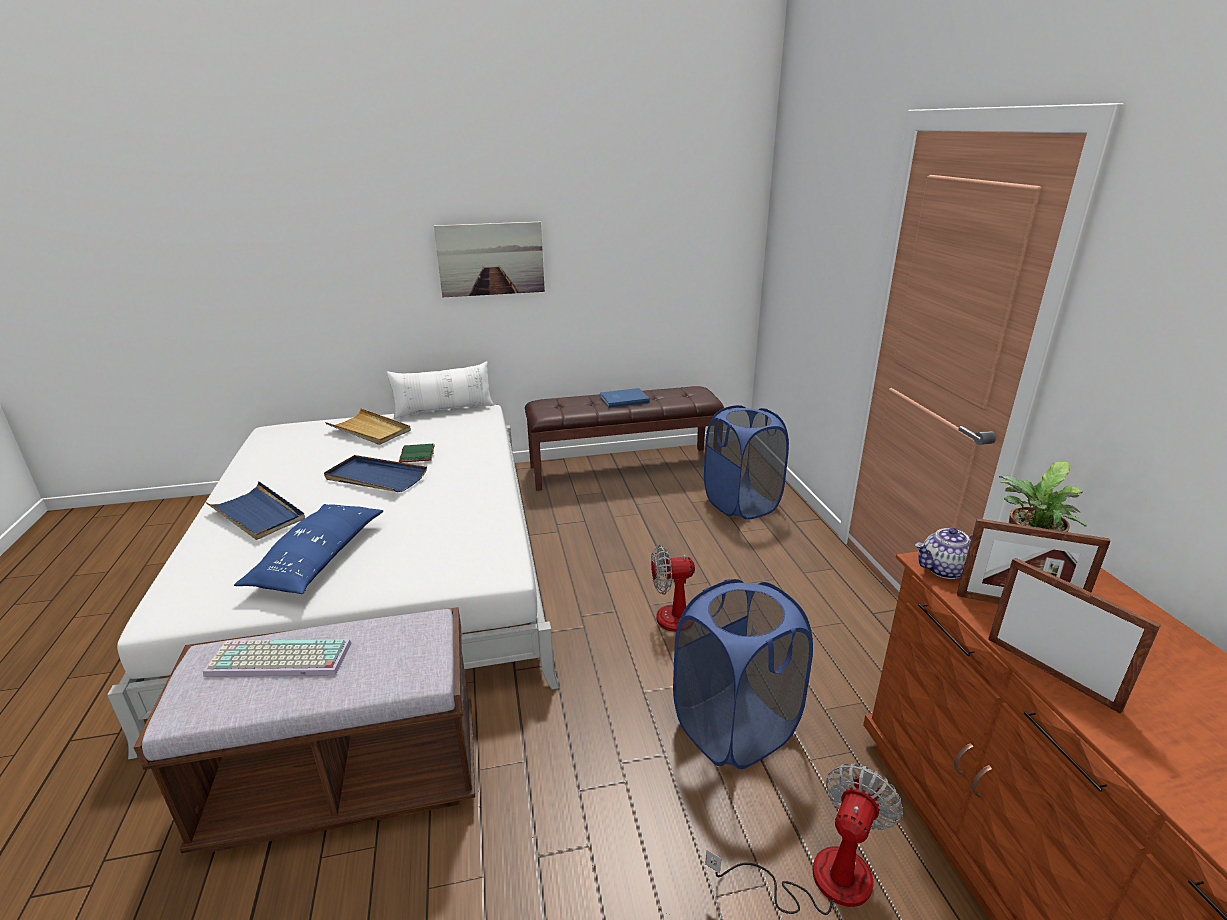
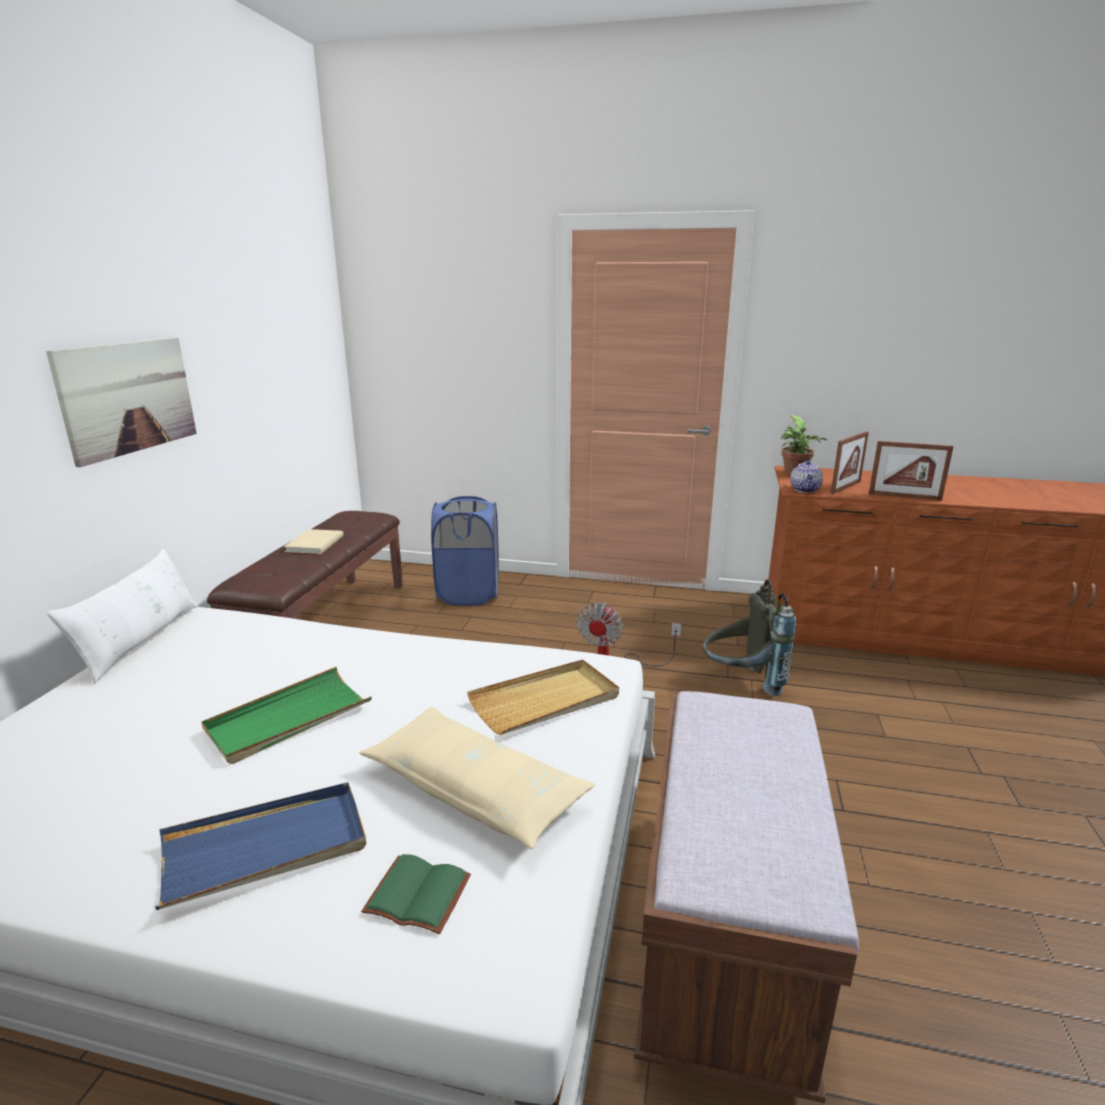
camera: 65 degrees left, 5 degrees down
(276, 661) = (737, 806): keyboard -> none
(318, 559) = (475, 790): blue pillow -> beige pillow
(369, 430) = (103, 707): beige tray -> beige tray (545, 701)
(375, 477) = (288, 718): blue tray -> green tray
(416, 454) = (261, 678): green book -> green book (415, 897)
(623, 399) = (313, 543): blue book -> beige book
(734, 728) = (741, 683): blue laundry basket -> grey backpack
(819, 878) = (874, 694): fan -> none
(1051, 673) = (904, 497): picture frame -> picture frame turned 150 degrees counterclockwise

